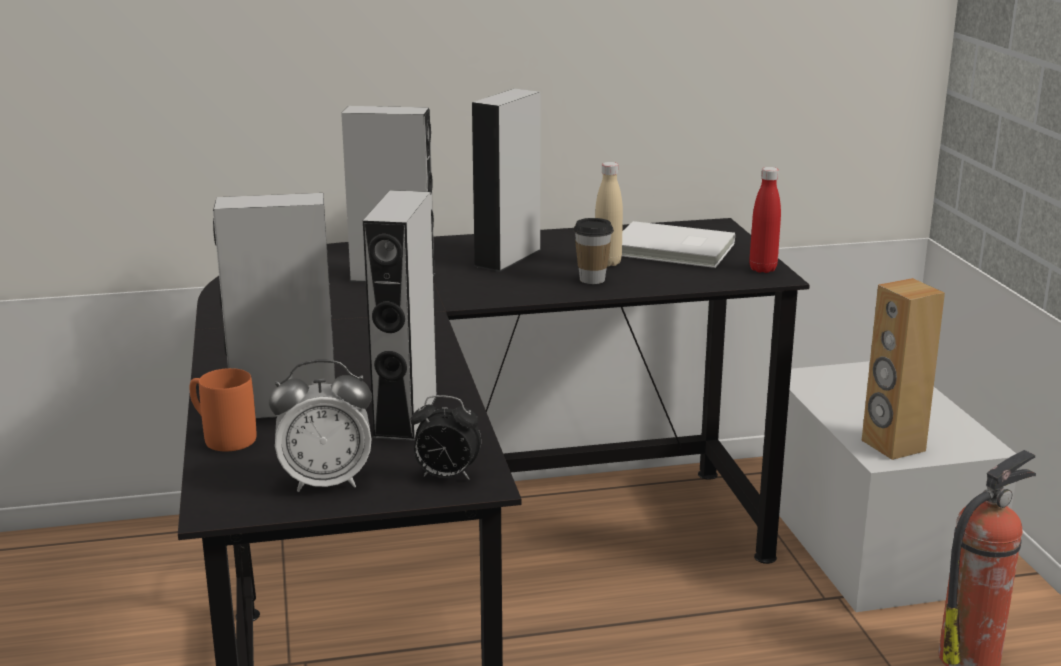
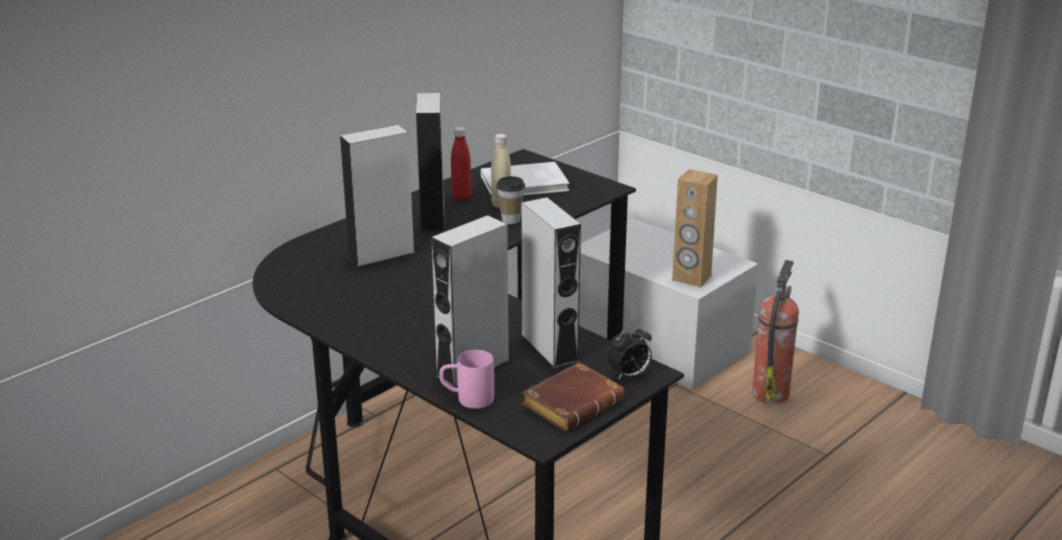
camera: 35 degrees left, 5 degrees up
(221, 437) = (467, 399): orange mug -> pink mug
(326, 482) = (572, 402): alarm clock -> brown book
(762, 269) = (597, 184): red bottle -> red bottle (461, 197)

